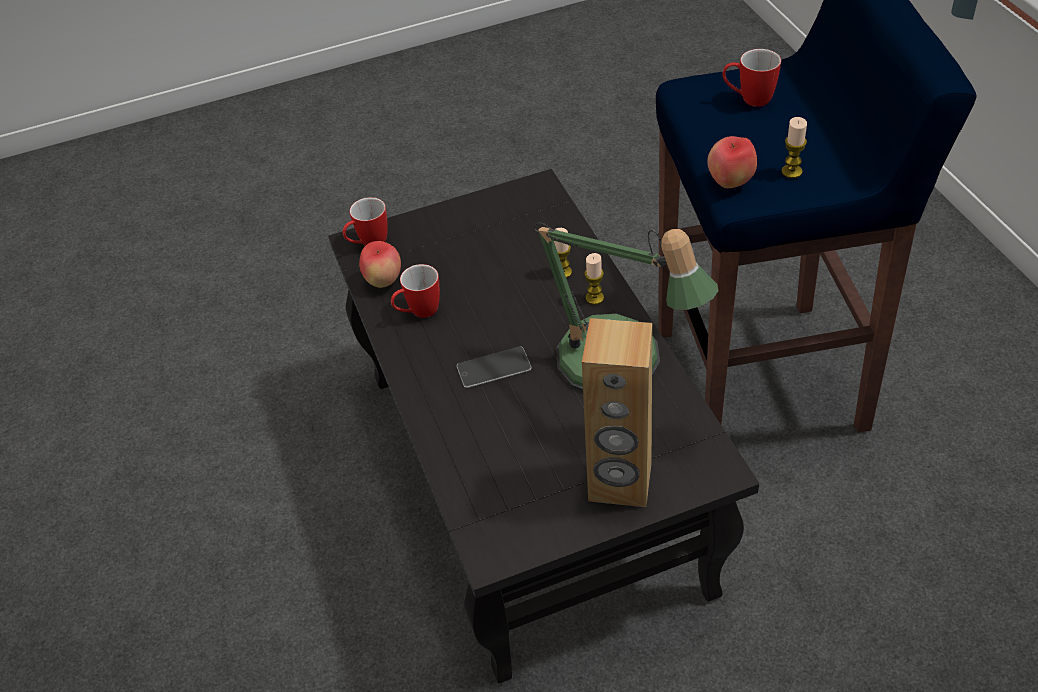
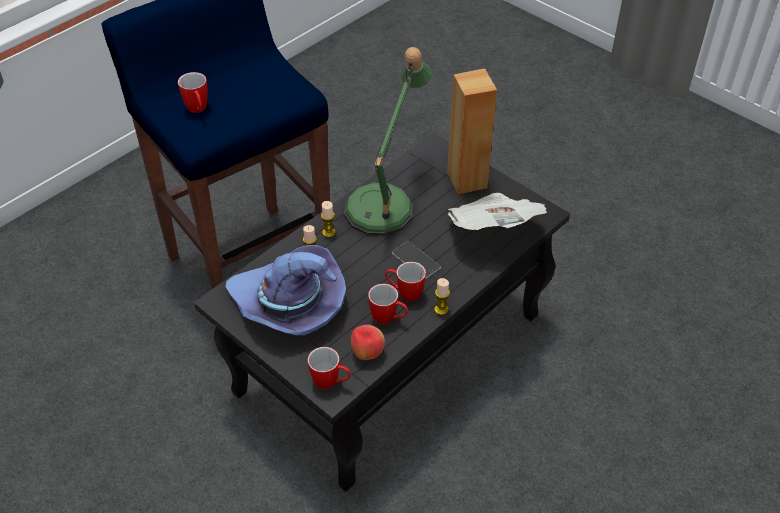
camera: 120 degrees left, 0 degrees up
(446, 339) = (404, 293): none -> mug
(496, 236) = (289, 305): none -> purple hat
(497, 473) = (493, 229): none -> newspaper
(730, 183) = (292, 99): apple -> none
(791, 171) = (270, 79): candle -> candle (441, 309)

